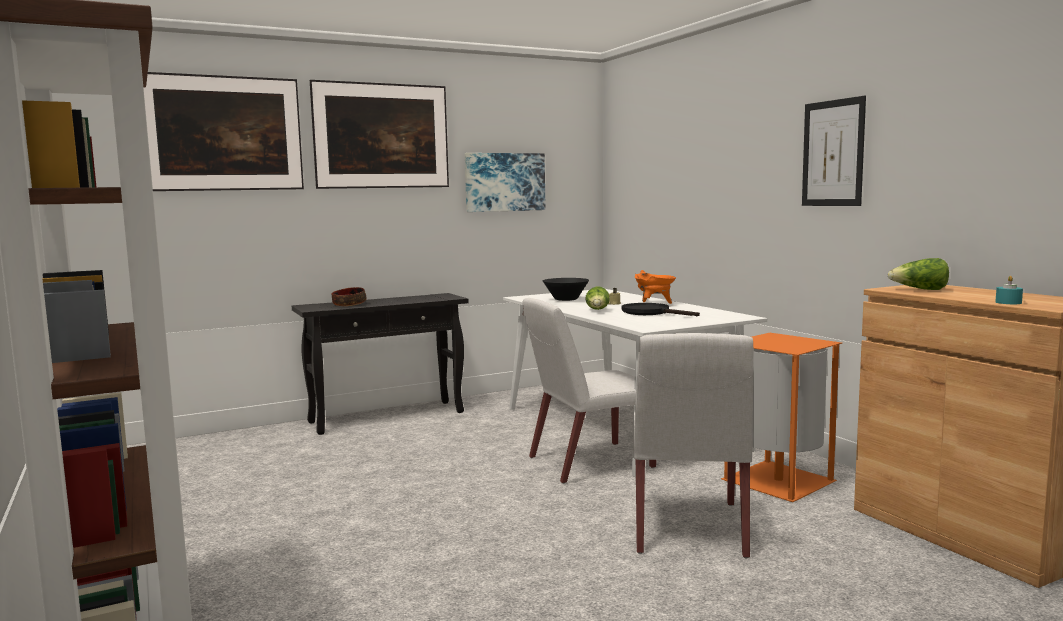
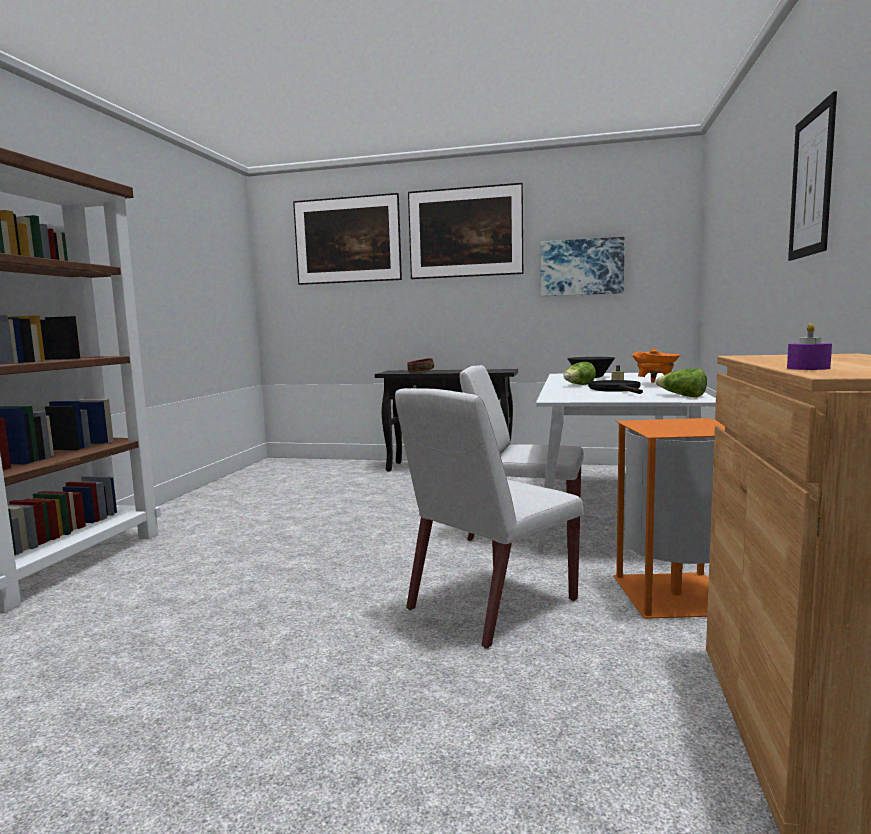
camera: 40 degrees right, 0 degrees up
(919, 289) = (784, 357): lettuce -> lettuce (682, 396)
(1008, 302) = (808, 368): turquoise candle -> purple candle

